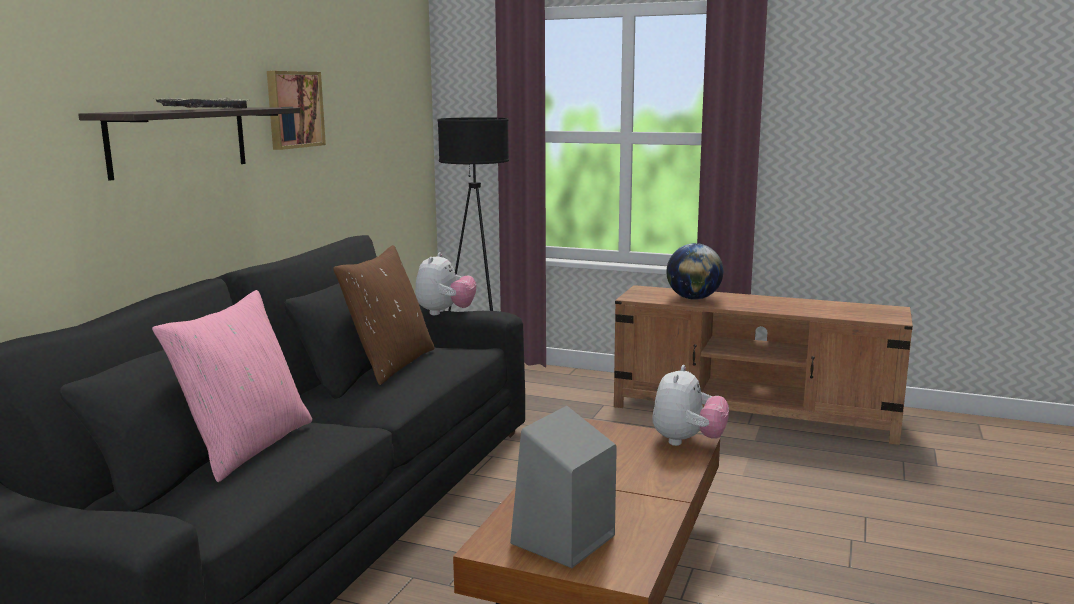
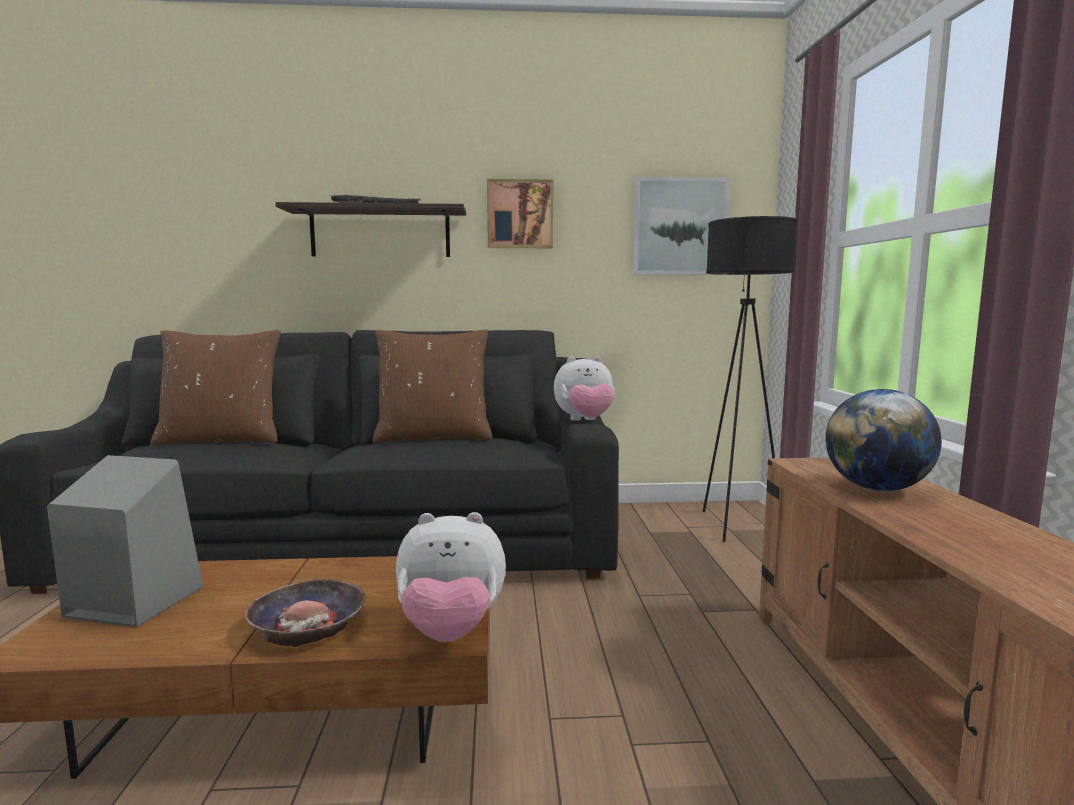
camera: 65 degrees right, 5 degrees down
(247, 446) = (222, 440): pink pillow -> brown pillow
(390, 116) = (679, 227): none -> picture
(655, 478) = (308, 627): none -> bowl

